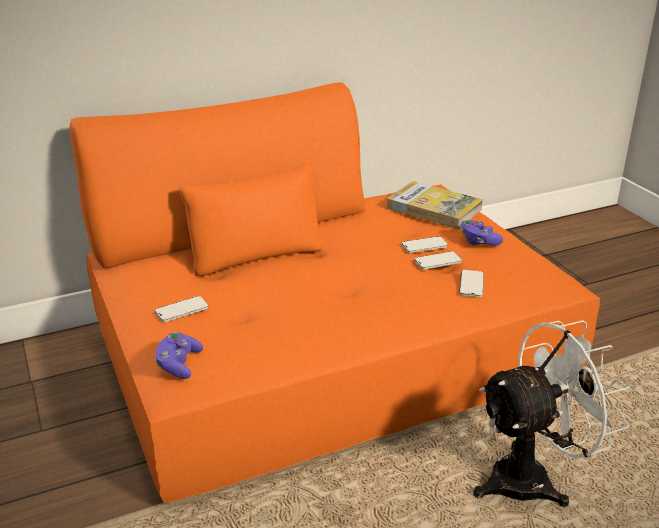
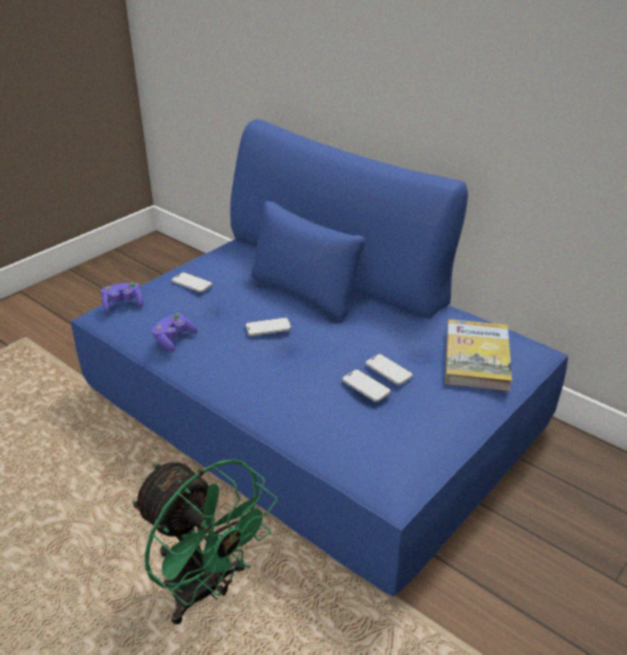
camera: 65 degrees right, 5 degrees up
(330, 352) = (313, 407): orange sofa -> blue sofa
(471, 285) = (333, 417): phone -> phone (268, 328)
(478, 241) = (429, 404): purple game controller -> purple game controller (174, 339)
(532, 478) = (205, 590): white fan -> green fan

